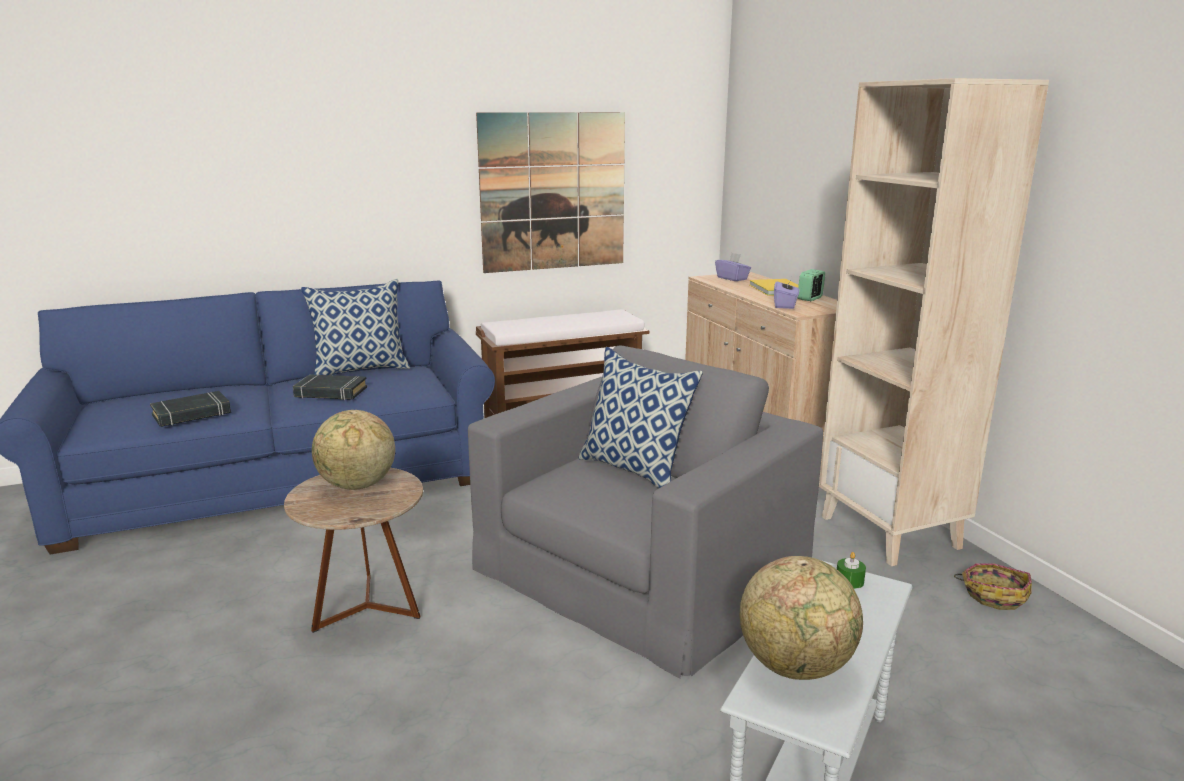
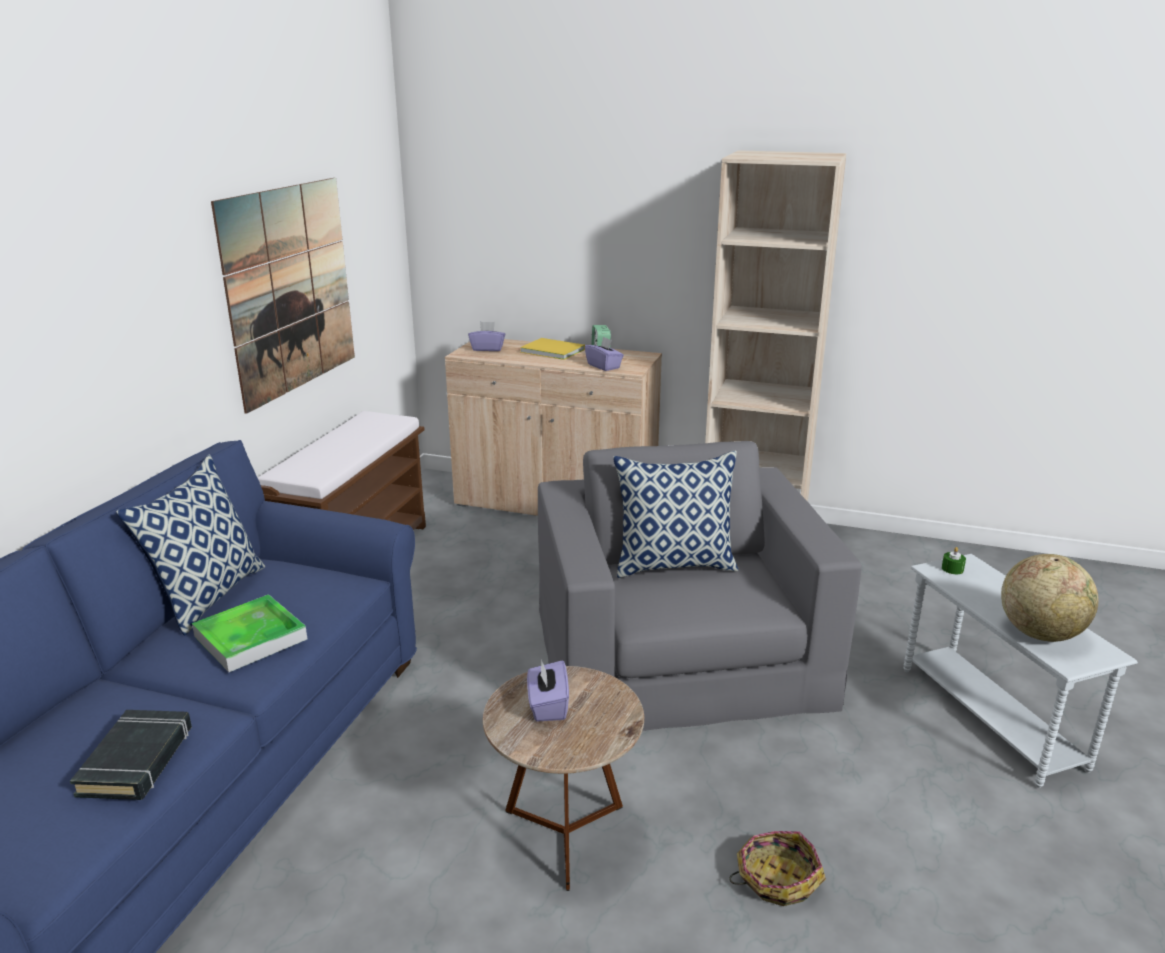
camera: 50 degrees left, 5 degrees up
(330, 392) = (250, 638): black book -> tray
(357, 486) = (547, 706): globe -> purple tissue box
(993, 595) = (862, 548): basket -> basket (776, 879)

